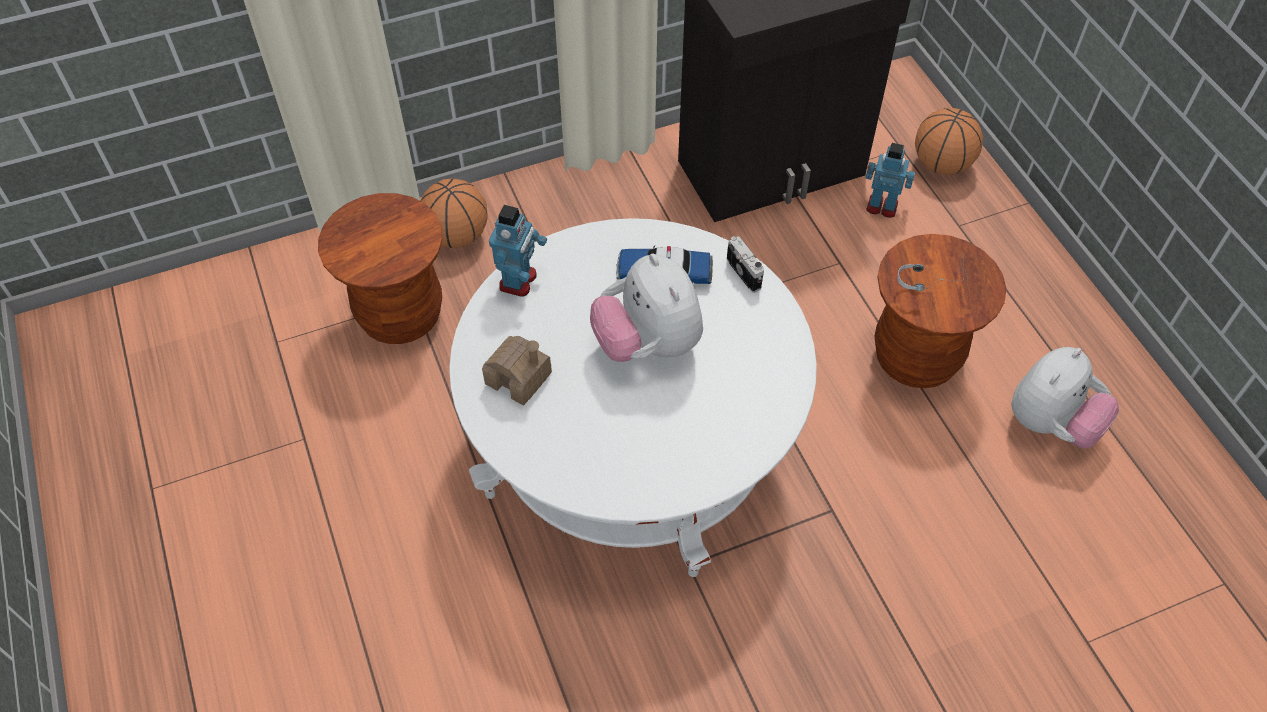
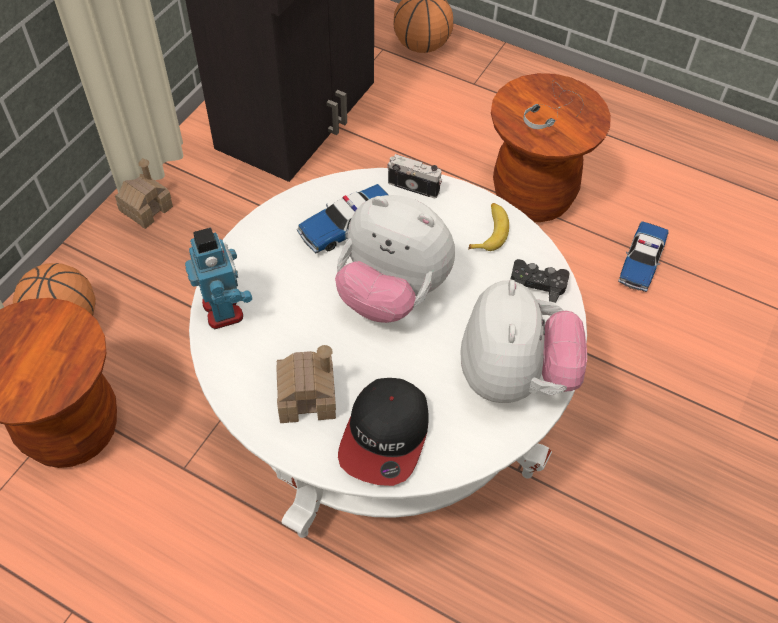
camera: 40 degrees left, 0 degrees up
(546, 440) = (385, 436): none -> cap
(585, 180) = (146, 208): none -> toy house
(768, 408) = (538, 283): none -> black game controller
(770, 344) = (489, 231): none -> banana
(882, 206) = (407, 98): toy robot -> none
(964, 474) = (641, 261): none -> toy car
(1050, 423) = (661, 189): plush toy -> plush toy (514, 377)

